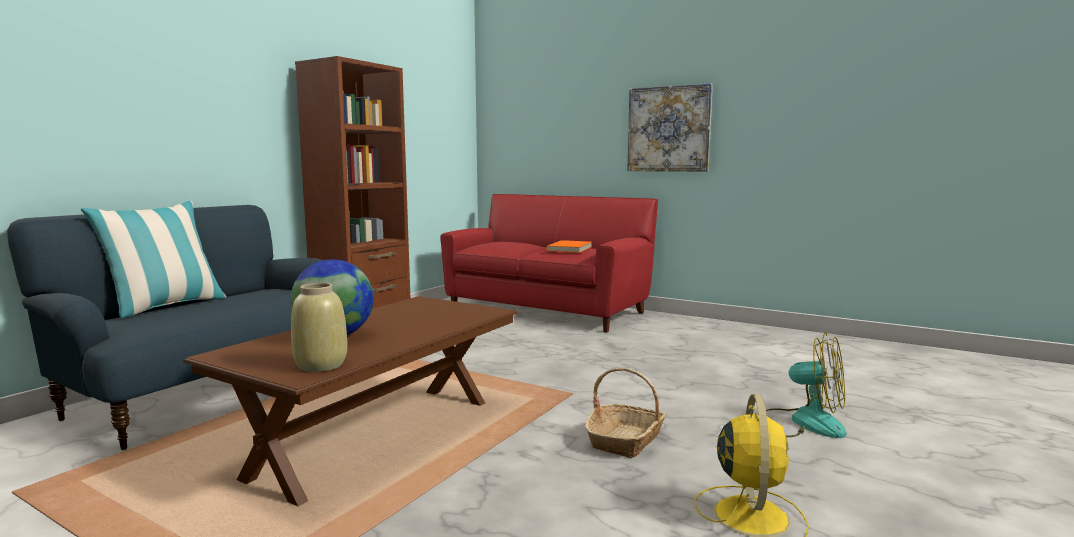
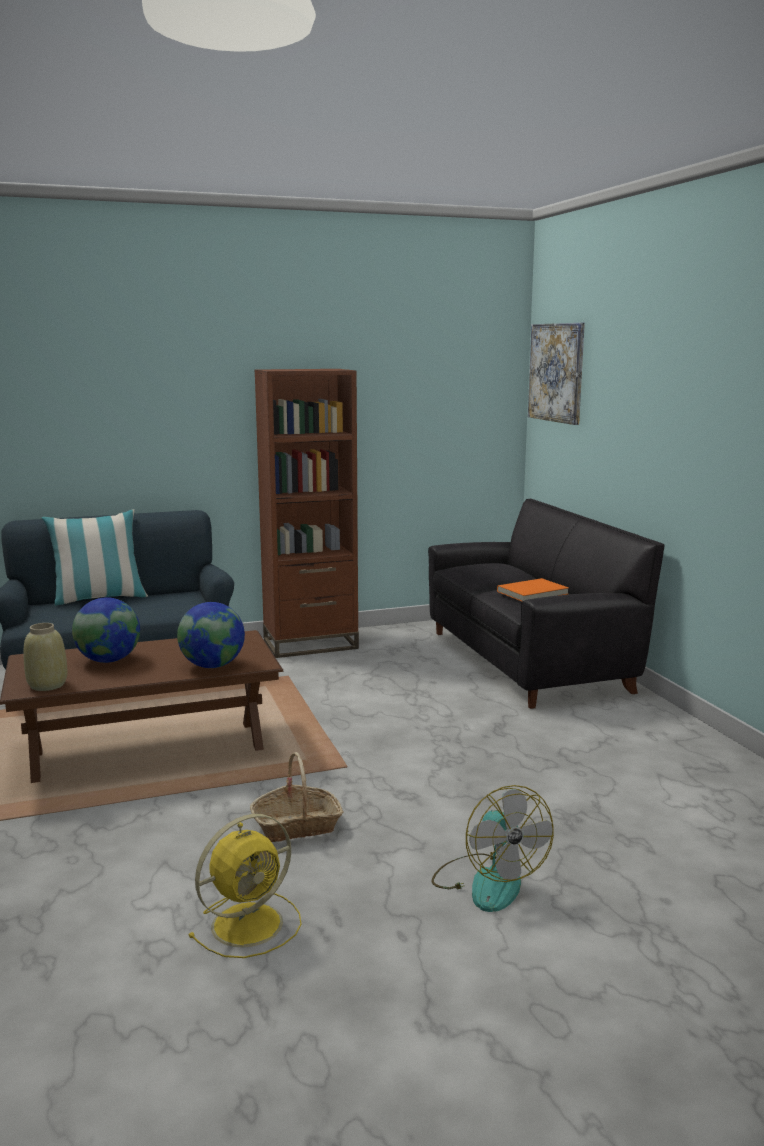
camera: 40 degrees right, 5 degrees up
(454, 319) = (212, 666): none -> globe
(547, 310) = (528, 661): red sofa -> black sofa
(669, 129) = (686, 448): picture -> picture (556, 372)

